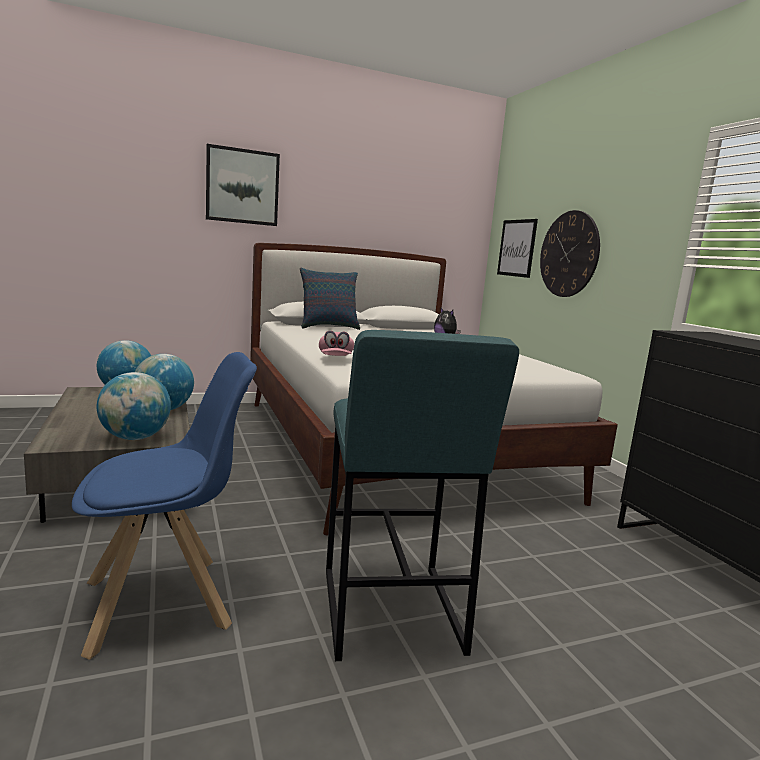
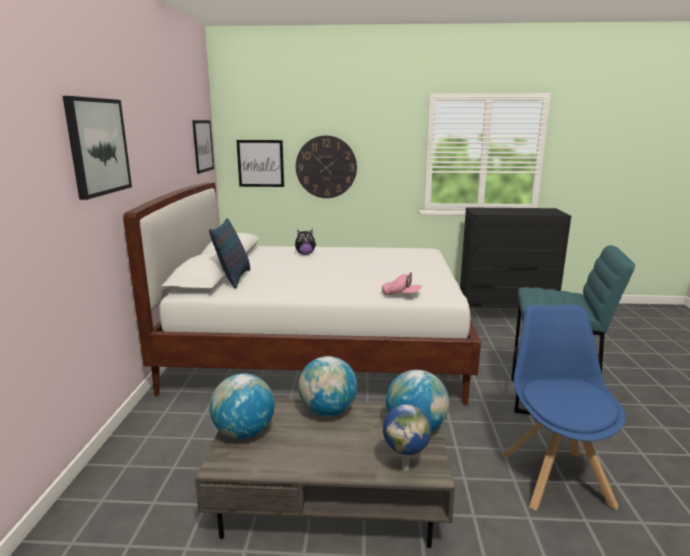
camera: 65 degrees left, 5 degrees up
(63, 436) = (405, 467): none -> globe
(454, 222) = (203, 146): none -> picture

